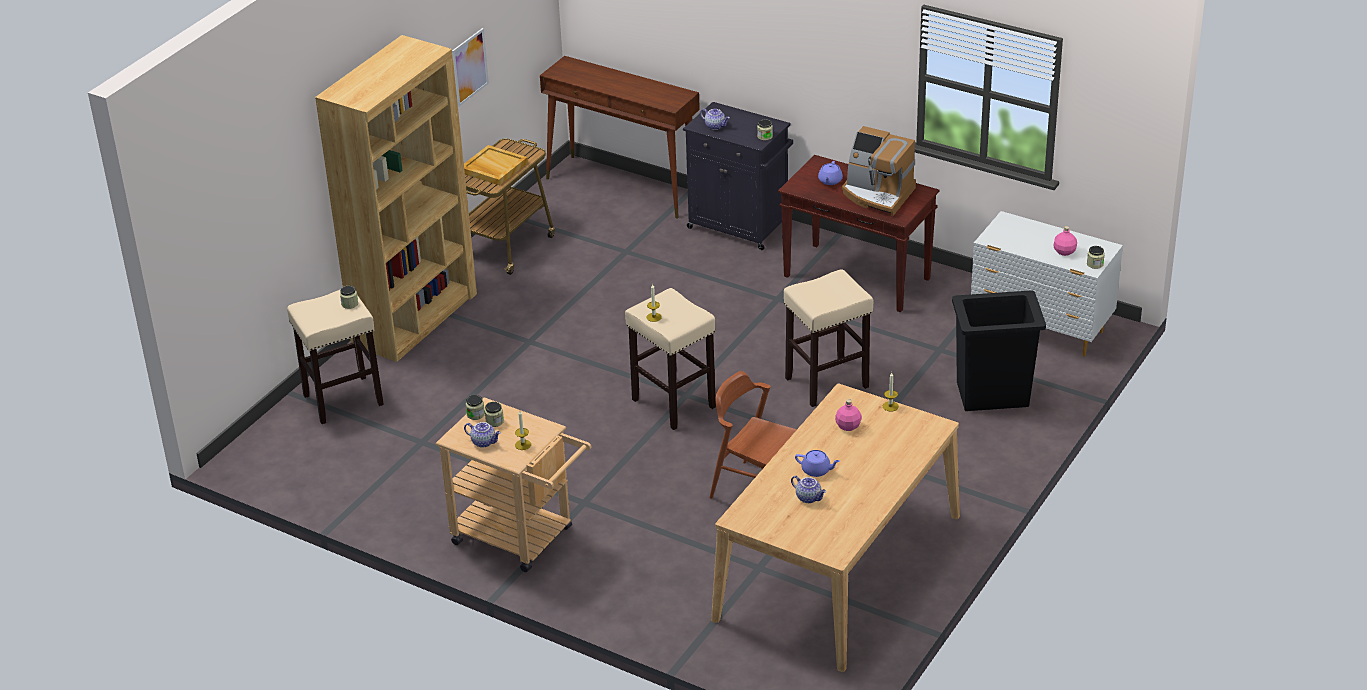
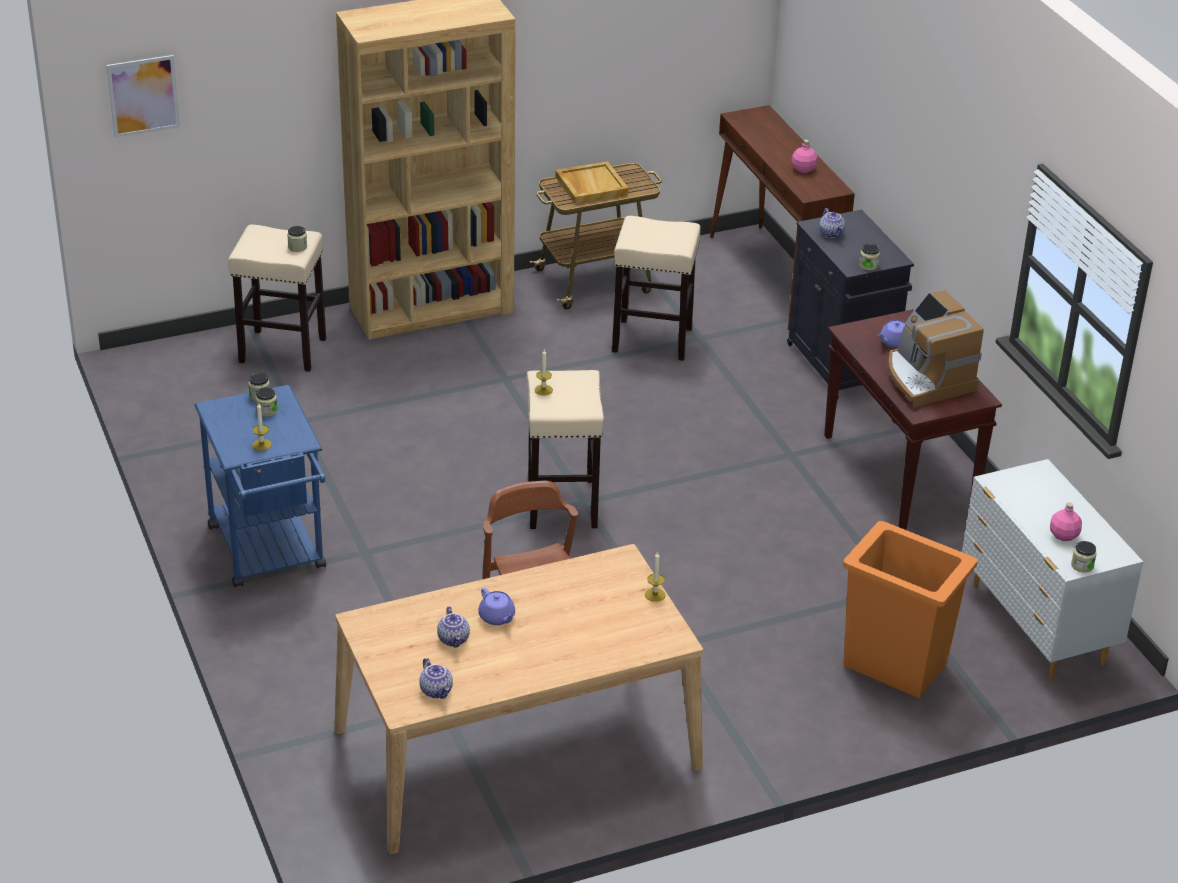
camera: 35 degrees right, 0 degrees up
(469, 67) = (605, 65): picture -> picture (143, 96)
(484, 442) = (233, 424): teapot -> teapot (437, 691)
(521, 538) = (270, 554): beige cart -> blue cart
(827, 382) = (737, 561): beige stool -> beige stool (653, 340)
(847, 426) = (585, 591): pink bottle -> pink bottle (803, 169)
(993, 395) = (895, 666): black trash can -> orange trash can

